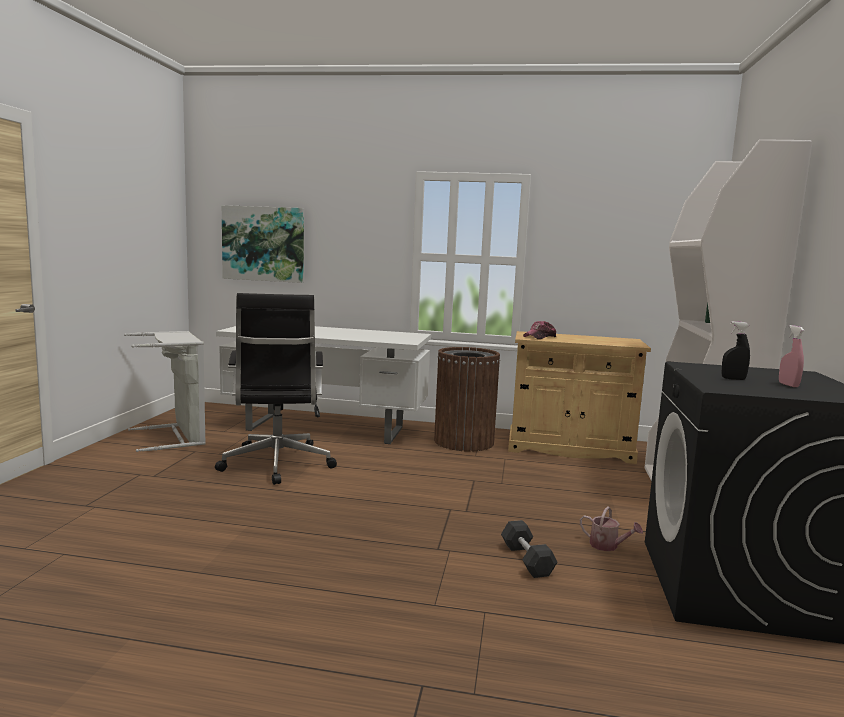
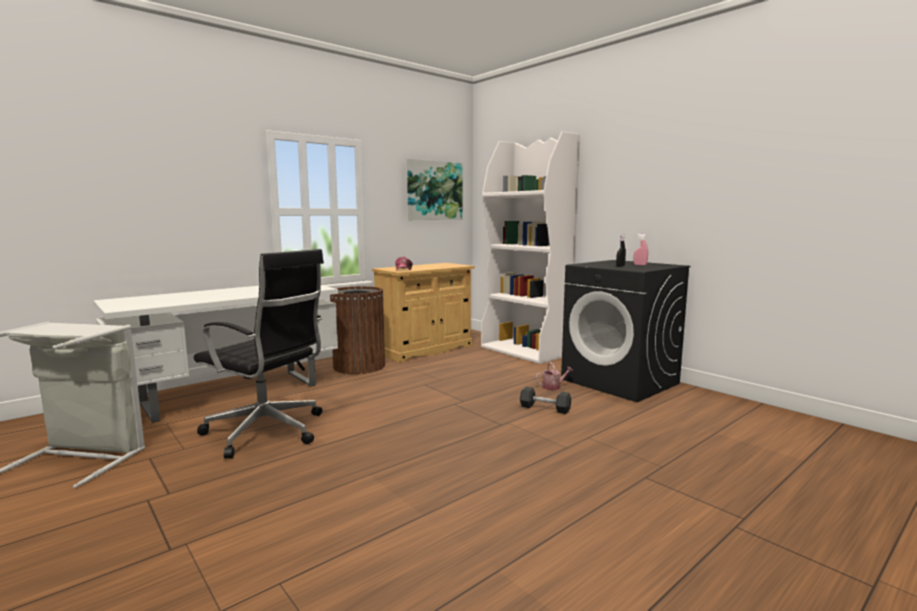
camera: 50 degrees left, 0 degrees up
(263, 244) = (85, 204): picture -> picture (434, 190)

